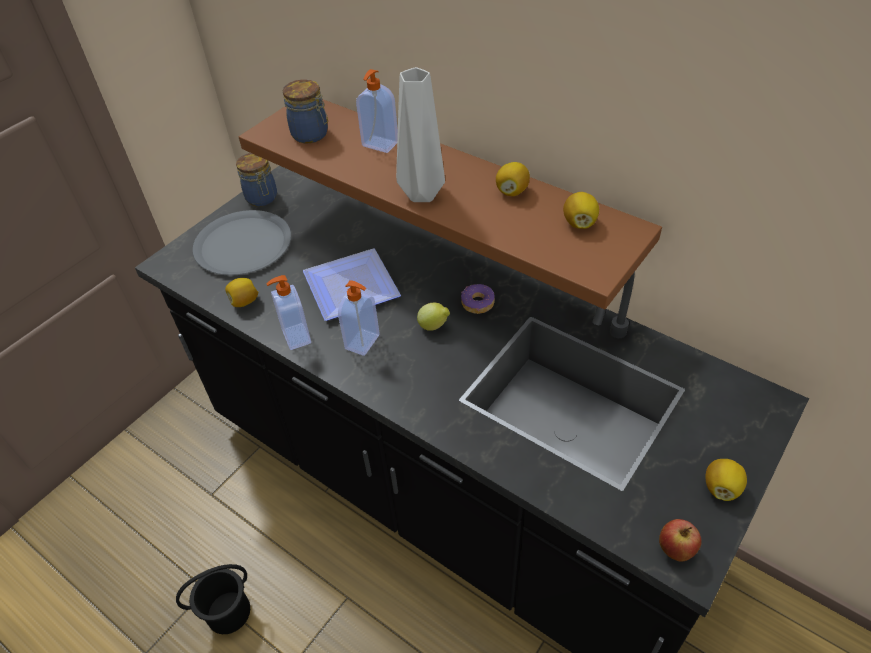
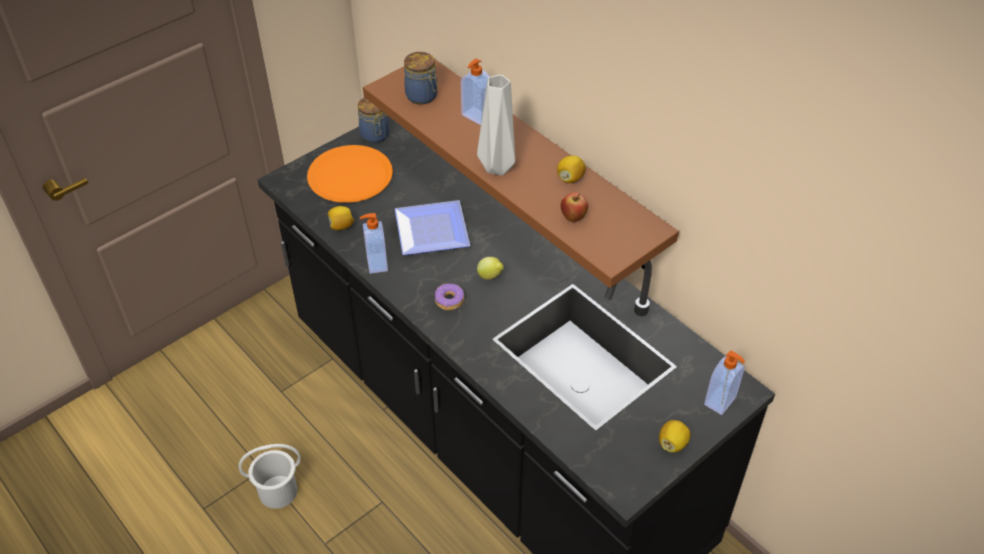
camera: 10 degrees right, 0 degrees up
(229, 612) = (278, 492): black bucket -> white bucket
(243, 244) = (350, 175): grey plate -> orange plate
(363, 342) = (429, 278): soap dispenser -> soap dispenser (721, 401)
(477, 303) = (532, 264): donut -> donut (449, 301)
(579, 223) = (614, 215): lemon -> none
(675, 550) = (618, 478): apple -> apple (573, 218)

